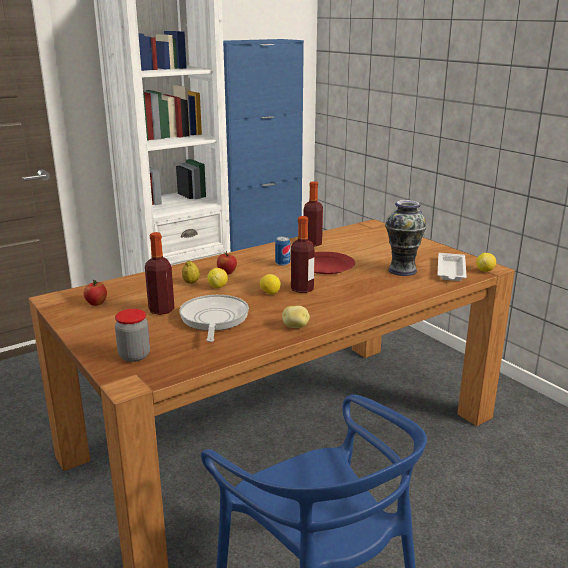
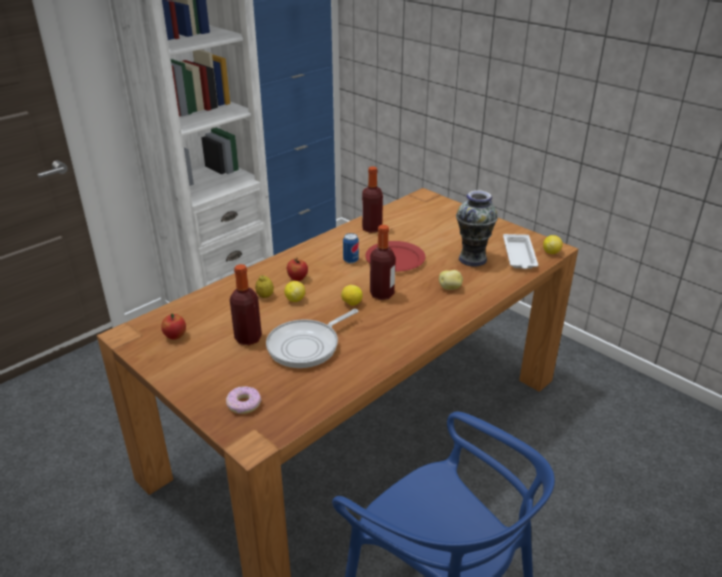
camera: 10 degrees left, 10 degrees up
(134, 356) = (243, 404): jar -> donut
(213, 319) = (307, 346): frying pan -> frying pan turned 120 degrees counterclockwise
(295, 327) = (392, 347): potato -> potato (450, 288)

